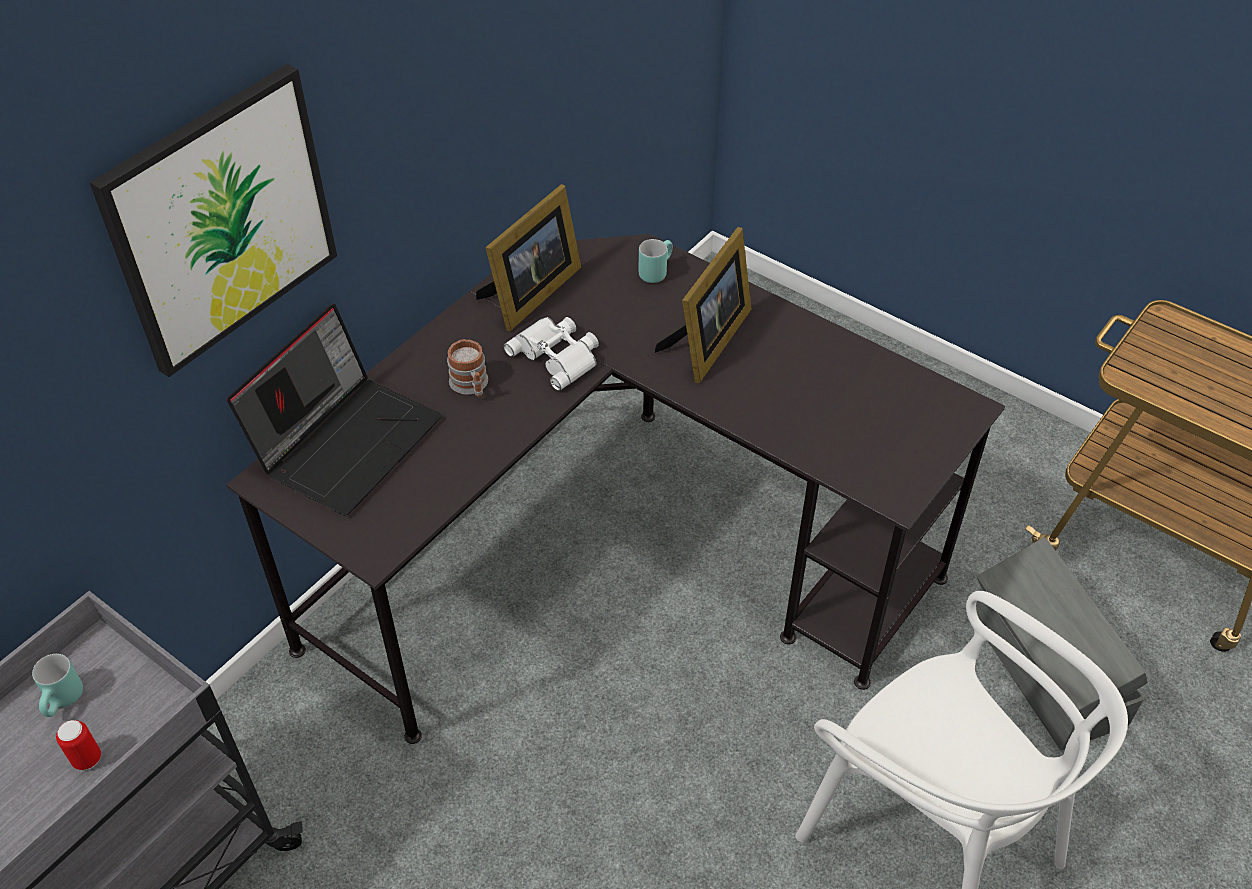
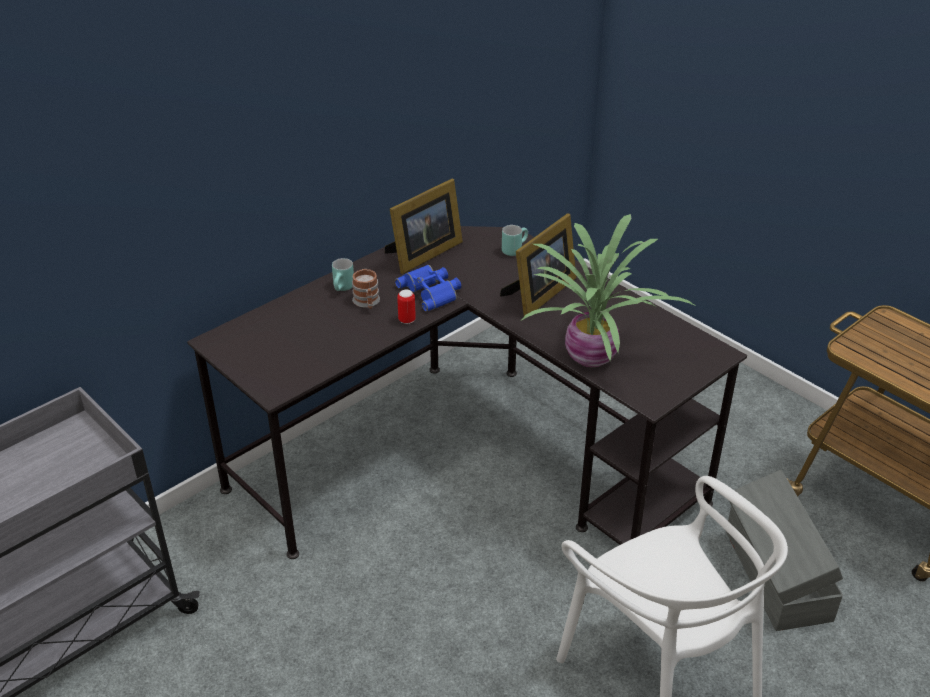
camera: 10 degrees right, 10 degrees down
(65, 701) = (49, 453): turquoise mug -> turquoise mug (344, 289)
(87, 759) = (53, 487): can -> can (407, 320)
(221, 220) = (205, 150): picture -> none
(347, 440) = (274, 325): laptop -> none
(558, 355) = (432, 291): white binoculars -> blue binoculars
(805, 438) = (593, 358): none -> potted plant

